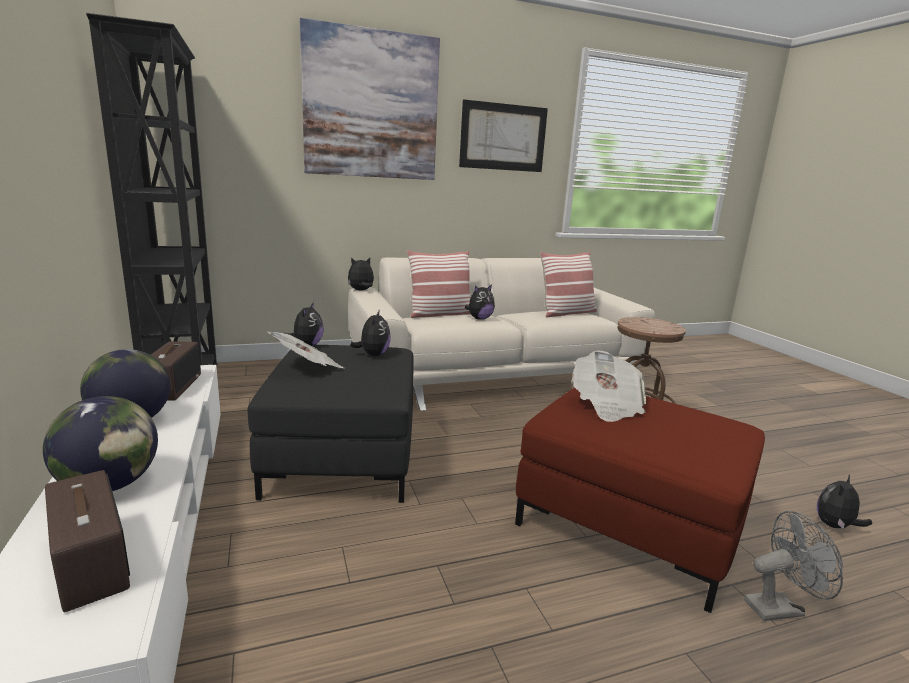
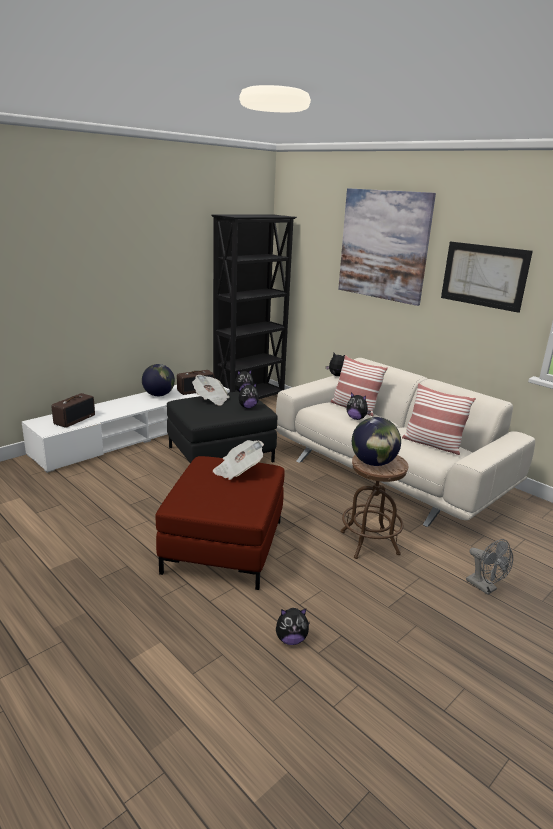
camera: 65 degrees right, 5 degrees up
(110, 485) = (114, 408): globe -> globe (373, 463)
(780, 607) = (177, 599): grey fan -> grey fan (485, 587)
(835, 526) = (291, 639): plush toy -> plush toy turned 150 degrees clockwise

